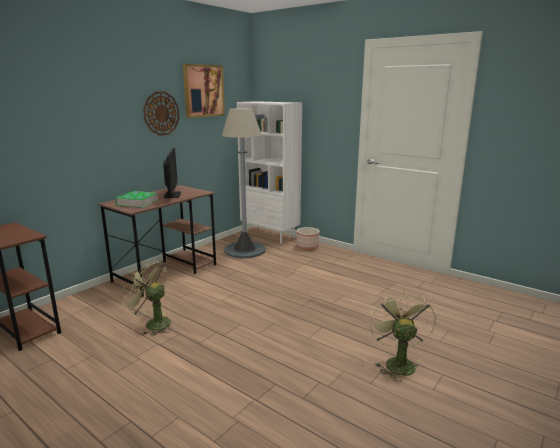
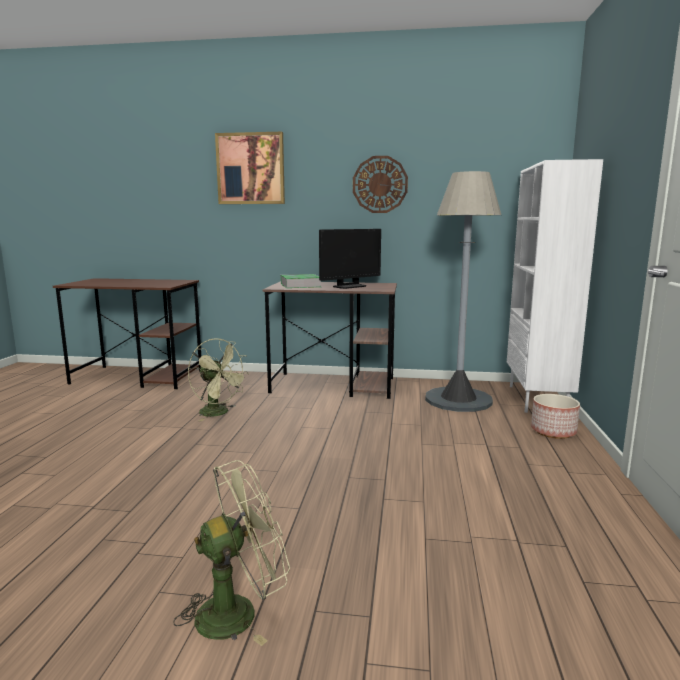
camera: 60 degrees right, 5 degrees down
(153, 323) = (219, 413): green fan -> green fan turned 135 degrees clockwise
(203, 91) = (458, 154): picture -> picture (251, 169)

